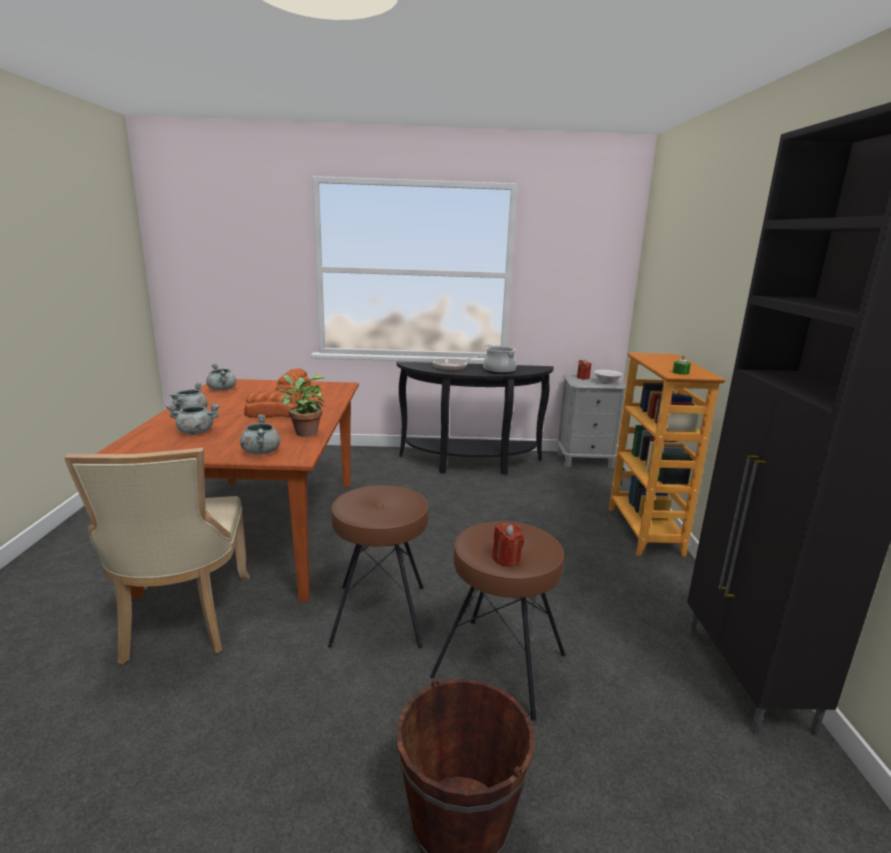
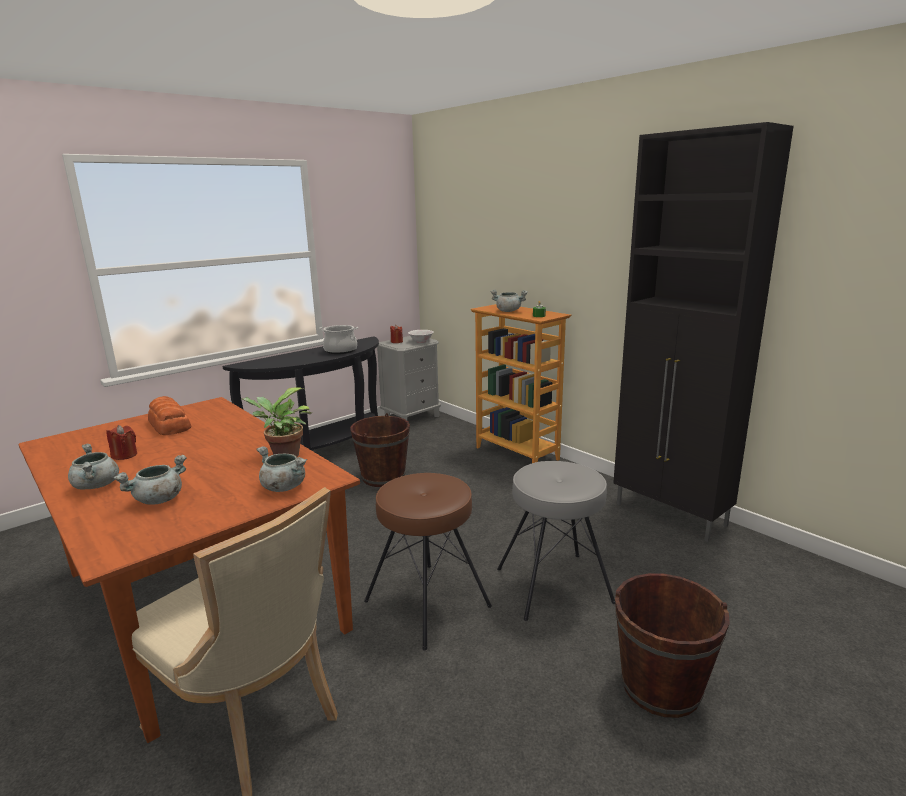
camera: 40 degrees left, 0 degrees up
(222, 389) = (70, 450): grey cooking pot -> grey cooking pot (508, 311)
(274, 413) = (204, 451): bread -> none
(453, 367) = (292, 357): frying pan -> none
(488, 501) = (383, 477): none -> brown bucket
(499, 666) = (554, 586): brown stool -> grey stool
(506, 559) = (577, 486): red candle -> red candle (124, 455)

